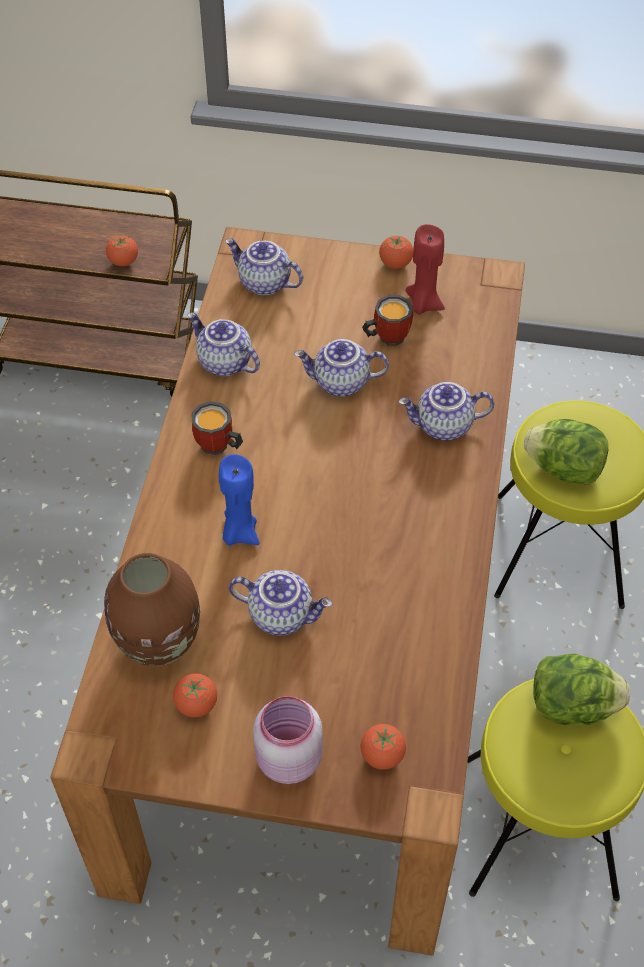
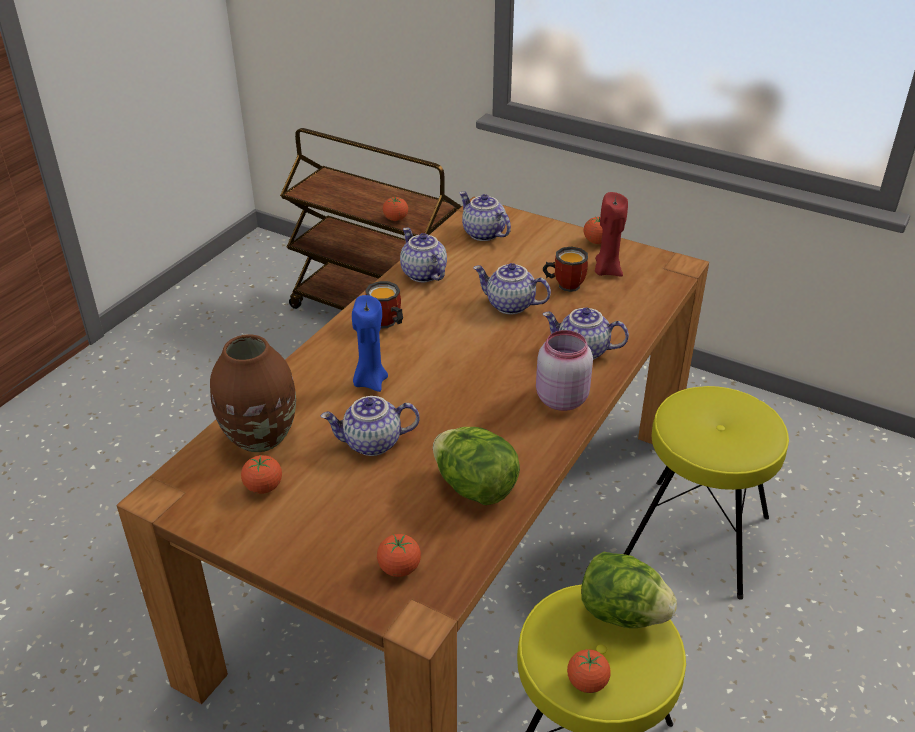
camera: 20 degrees right, 15 degrees down
(282, 614) = (372, 444): teapot -> teapot turned 135 degrees clockwise
(286, 759) = (314, 547): pink jar -> pink jar (560, 398)
(564, 469) = (696, 432): lettuce -> lettuce (475, 487)
(569, 791) = (587, 682): none -> tomato

